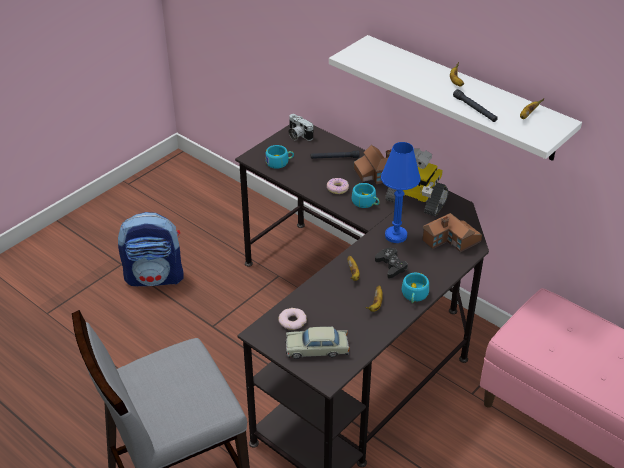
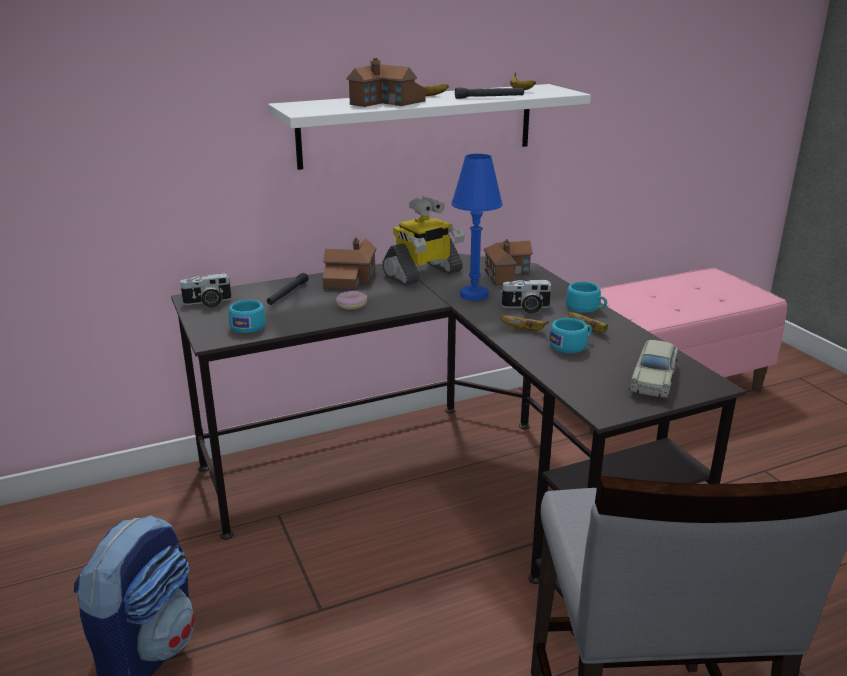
camera: 65 degrees left, 15 degrees down
(292, 321) = (591, 384): donut -> none
(366, 203) = (397, 296): turquoise cup -> turquoise cup (571, 346)
(391, 266) = (526, 308): black game controller -> camera
(411, 75) = (387, 102): none -> toy house

